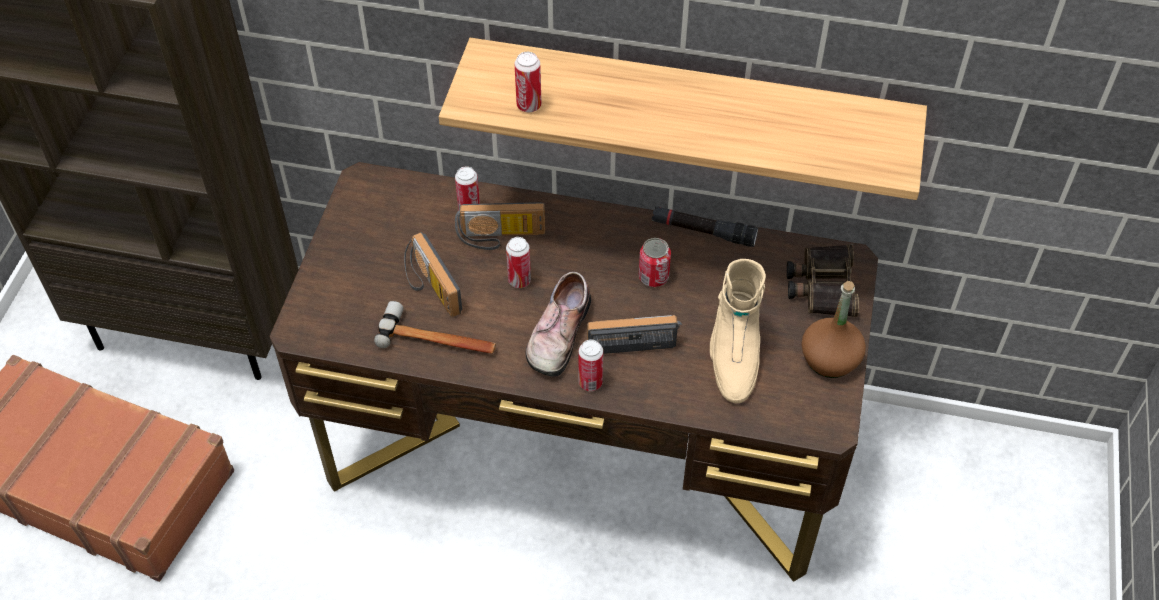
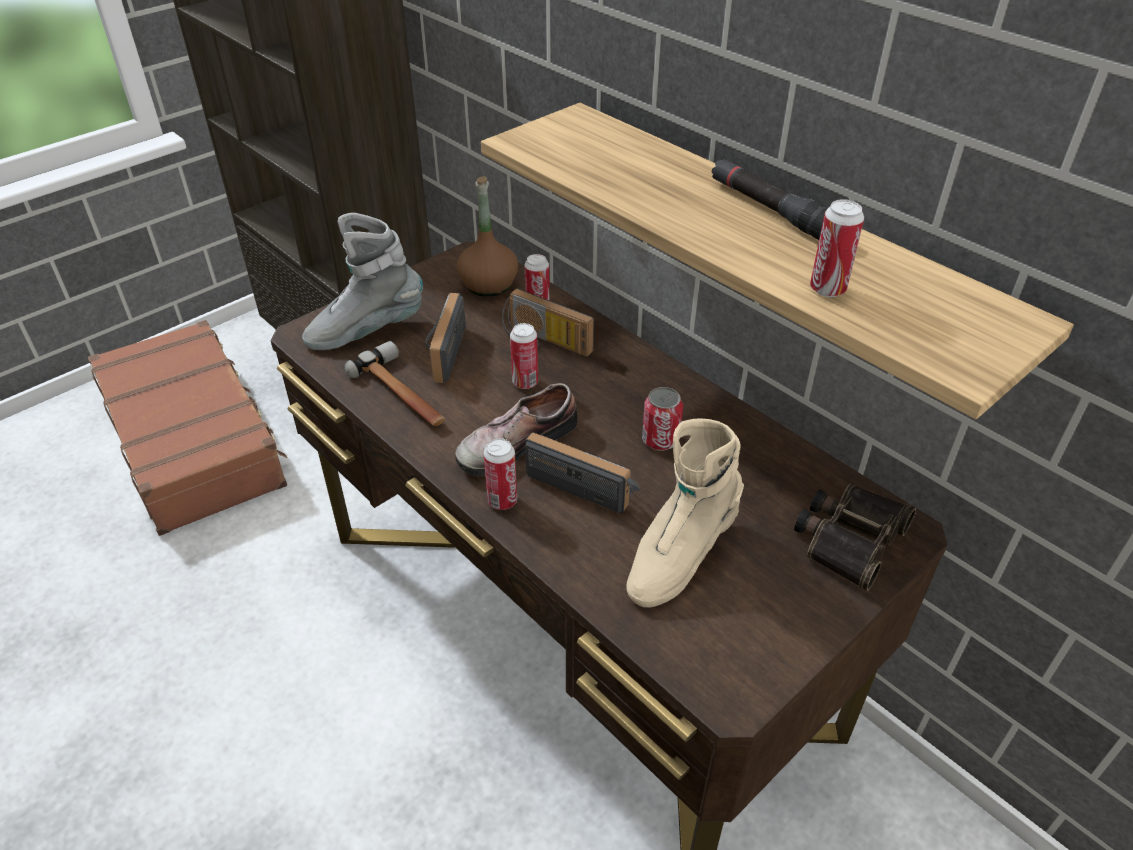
camera: 35 degrees right, 10 degrees down
(350, 301) = (366, 331): none -> grey boot
(529, 105) = (574, 161): can -> can (827, 289)
(703, 232) = (752, 425): black flashlight -> black flashlight (771, 211)
(830, 359) = (795, 620): brown bottle -> brown bottle (488, 284)

